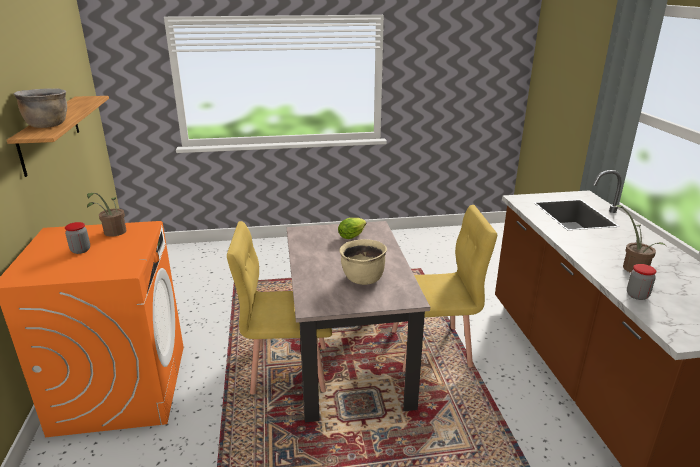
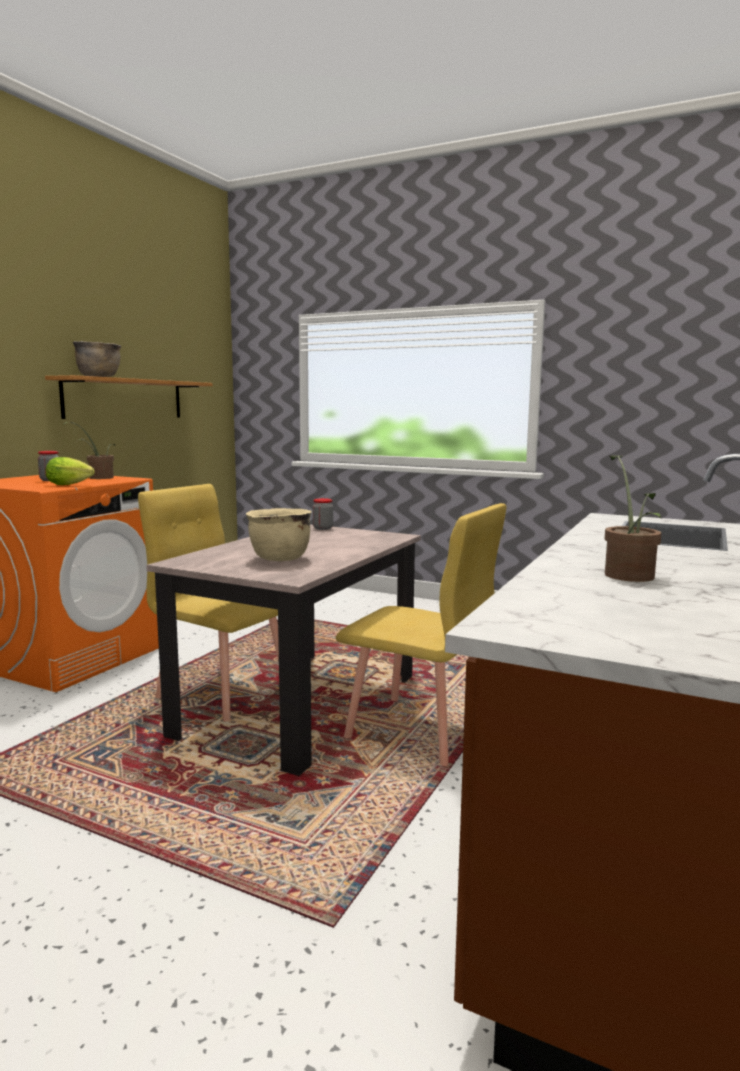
camera: 35 degrees right, 15 degrees down
(353, 236) = (351, 536): lettuce -> lettuce (71, 485)
(637, 295) = (549, 589): jar -> jar (323, 528)

